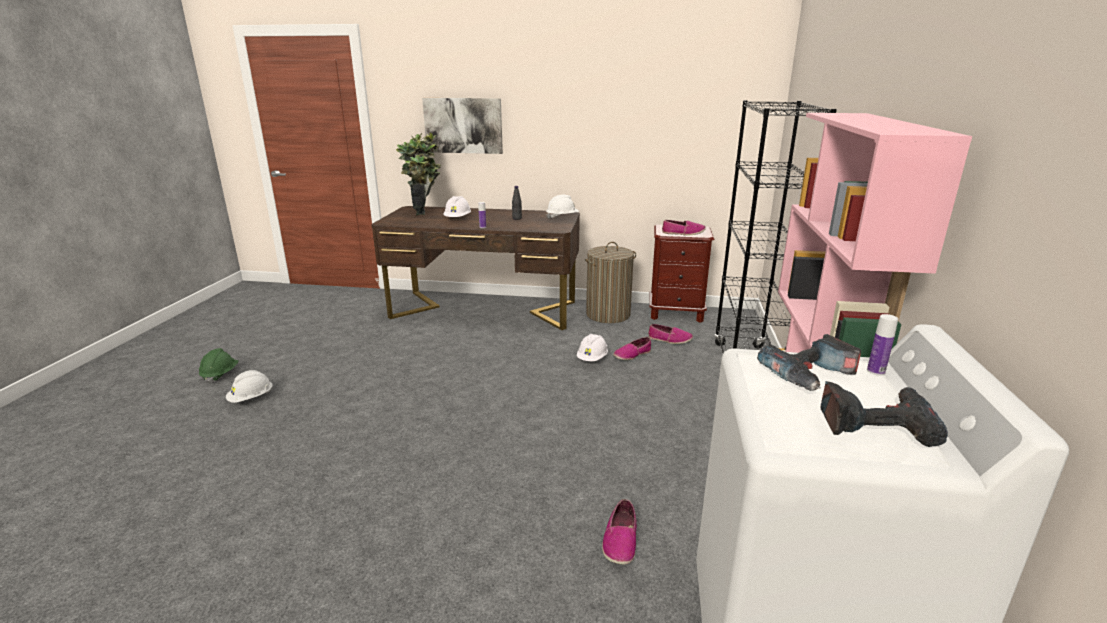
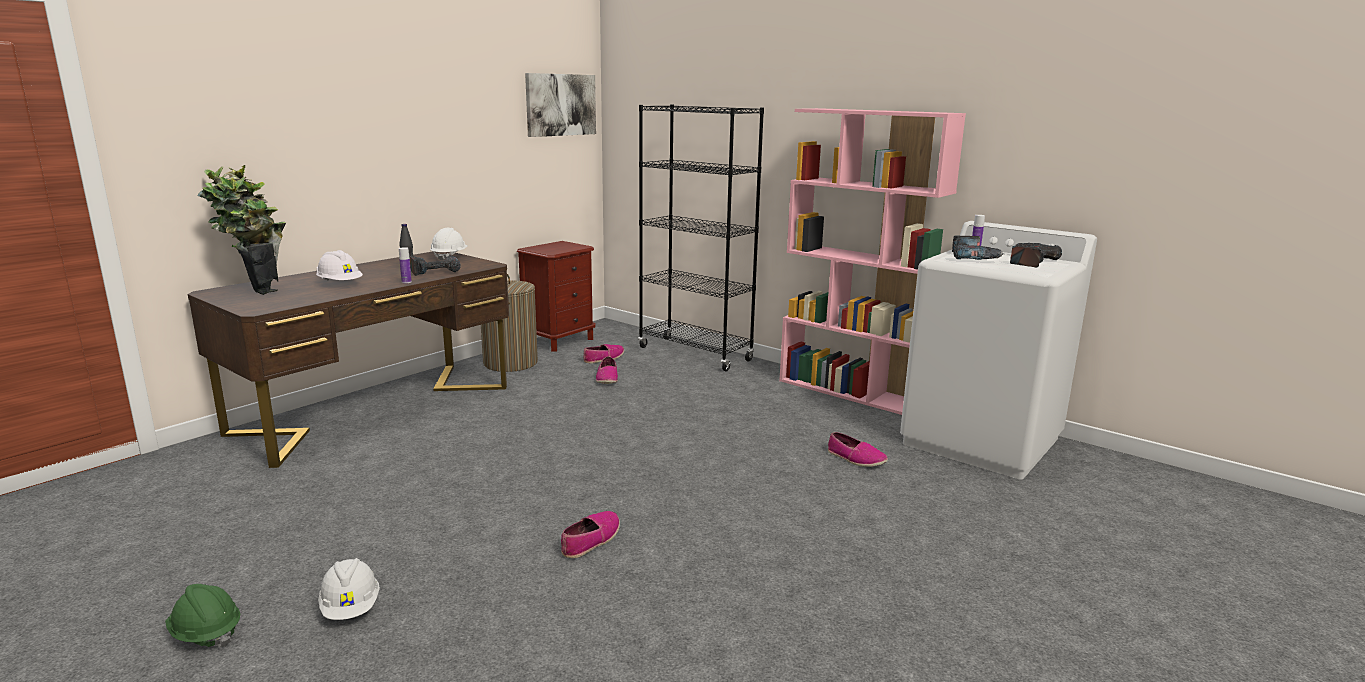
camera: 60 degrees left, 5 degrees down
(463, 125) = (277, 151): picture -> picture (560, 105)
(520, 225) = (436, 271): none -> power drill
(592, 359) = (588, 394): white hard hat -> none
(683, 233) = (564, 249): shoe -> shoe (591, 540)

